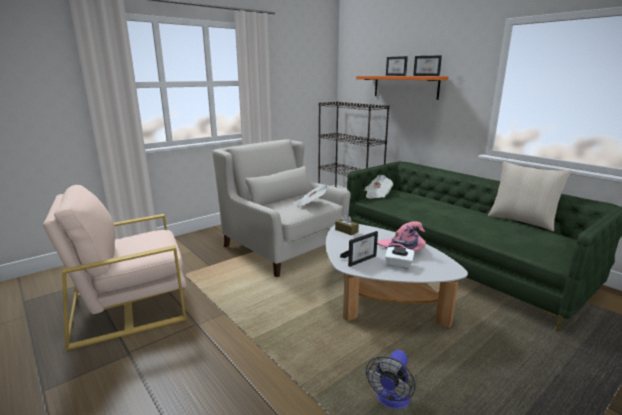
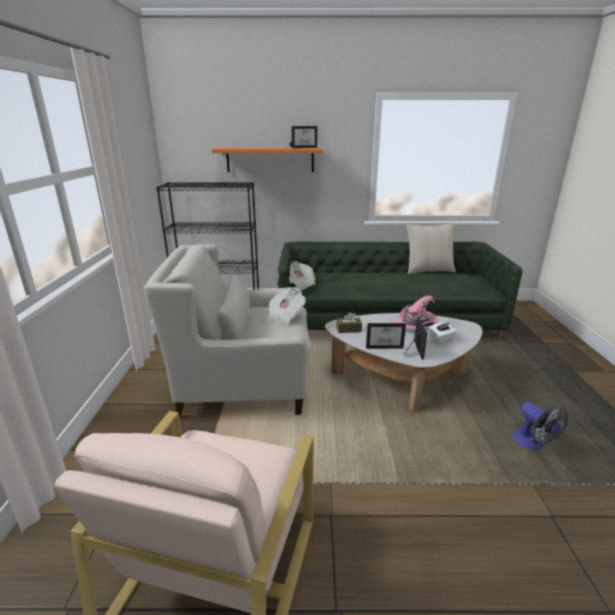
camera: 50 degrees left, 5 degrees up
(397, 75) = (269, 148): picture frame -> picture frame (384, 346)

